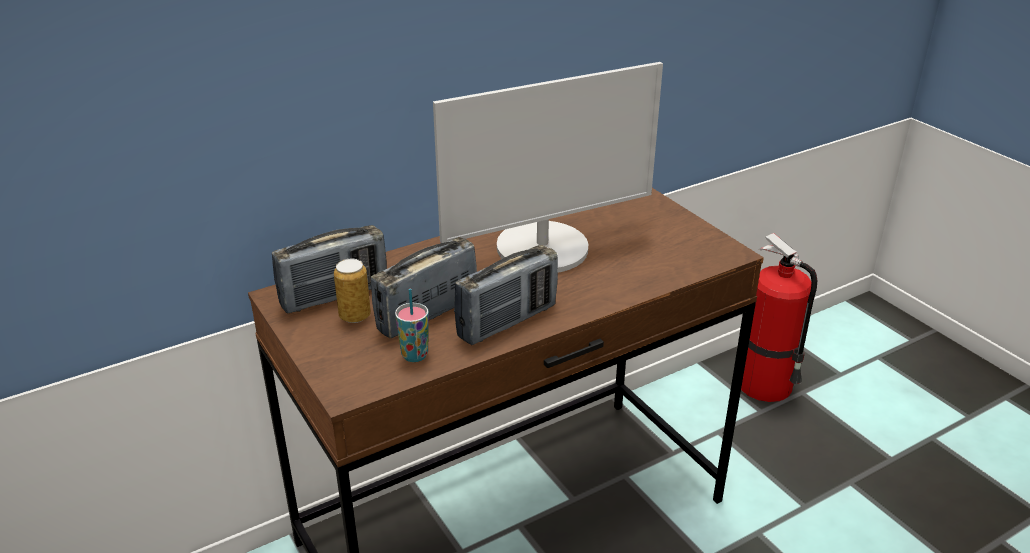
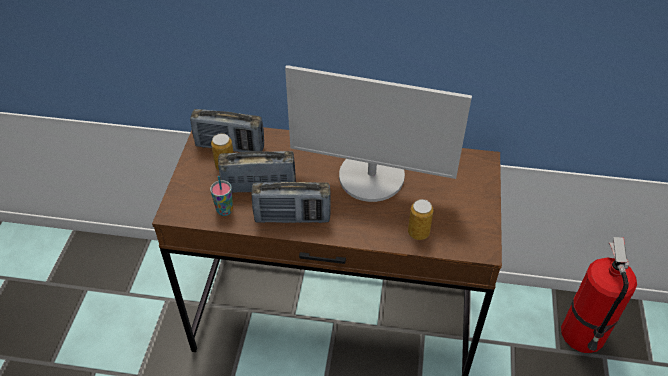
camera: 40 degrees right, 15 degrees up
(656, 270) = (418, 233): none -> can

